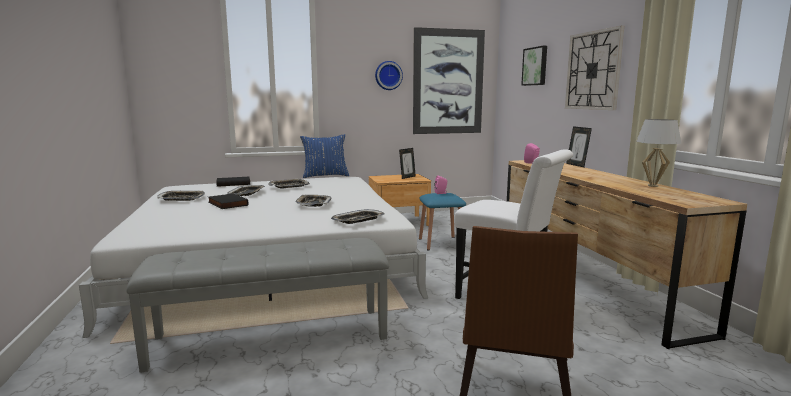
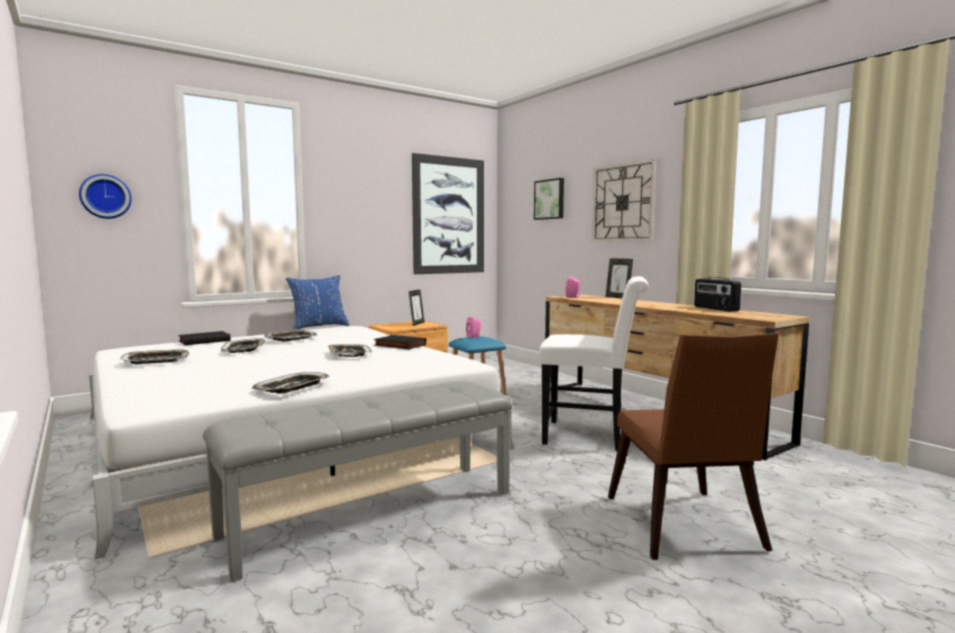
camera: 20 degrees left, 5 degrees down
(226, 204) = (235, 362): black book -> black book (399, 345)
(358, 220) = (429, 366): tray -> tray (292, 388)
(388, 75) = (385, 206): wall clock -> wall clock (105, 196)
(652, 186) = (715, 309): white table lamp -> radio

